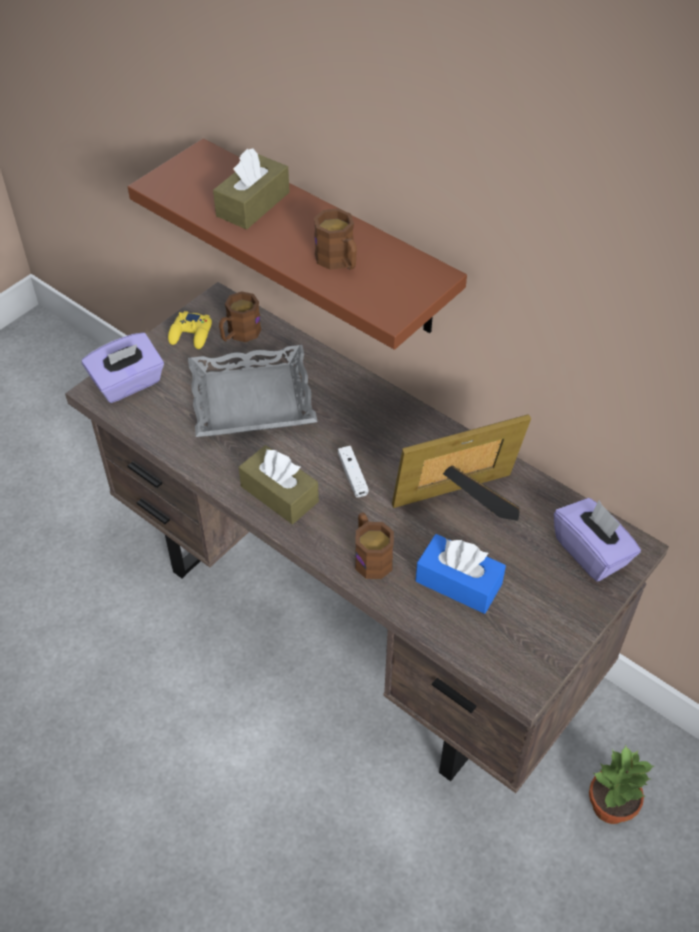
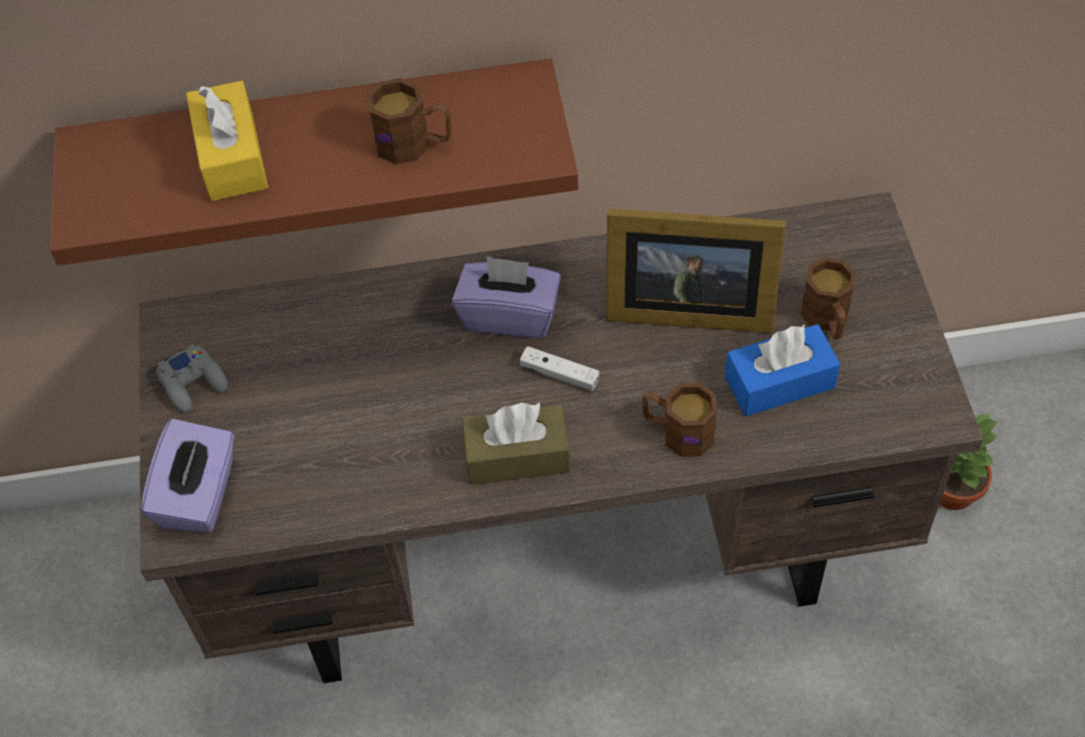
camera: 45 degrees left, 5 degrees up
(191, 334) = (194, 383): yellow game controller -> grey game controller
(239, 334) = (247, 337): brown mug -> brown mug (827, 320)
(252, 399) = (357, 390): grey tray -> none
(253, 204) = (232, 156): brown tissue box -> yellow tissue box
(462, 500) = (684, 306): picture frame -> picture frame turned 105 degrees counterclockwise
(591, 552) = (843, 253): purple tissue box -> purple tissue box (509, 315)

